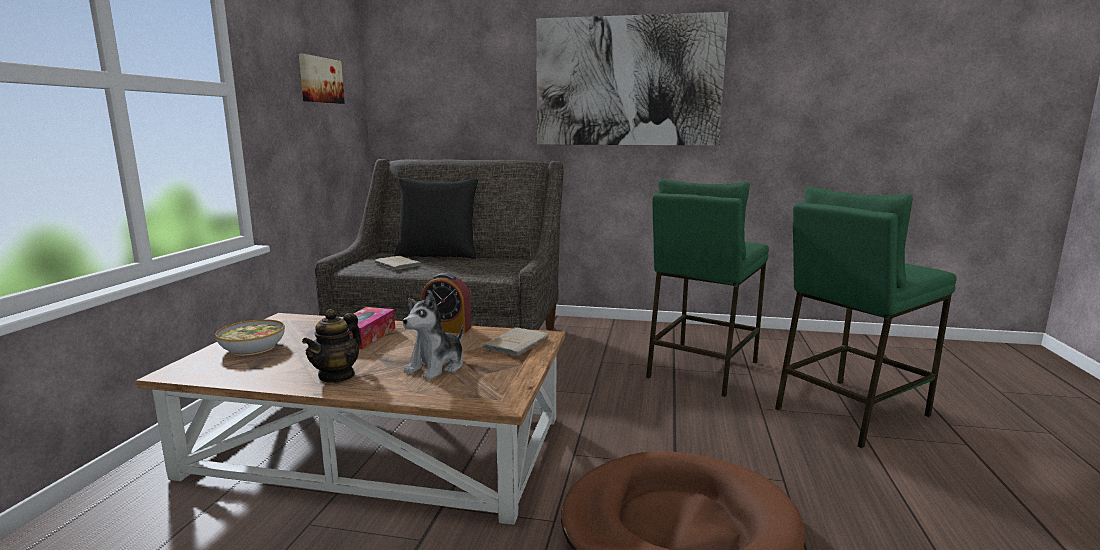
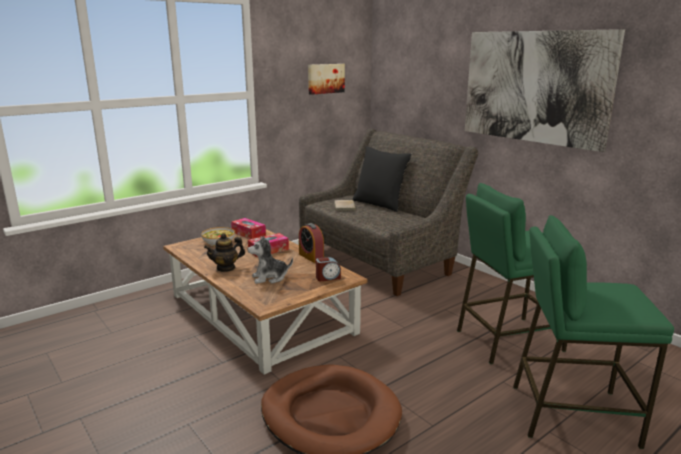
camera: 40 degrees right, 5 degrees up
(288, 325) = (248, 233): none -> tissue box
(517, 343) = (328, 278): beige book -> alarm clock

